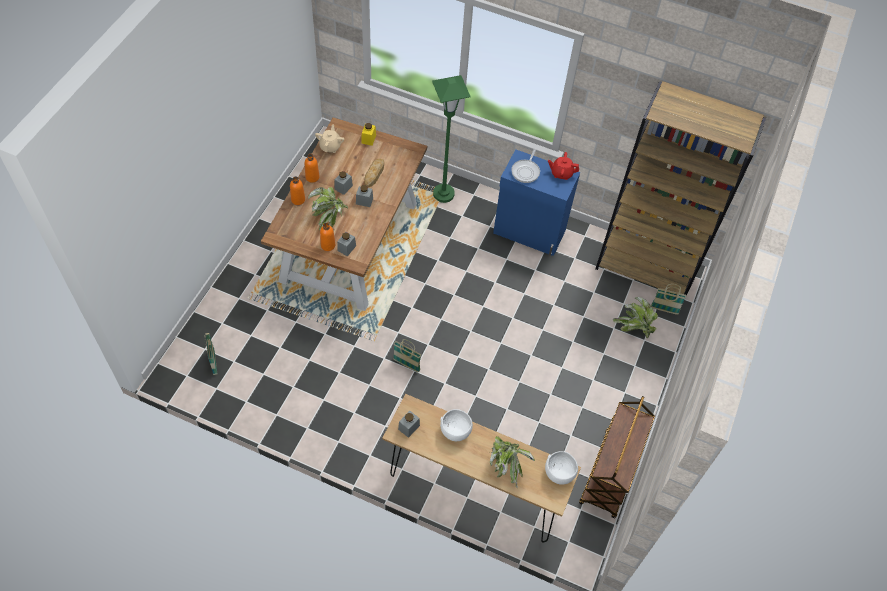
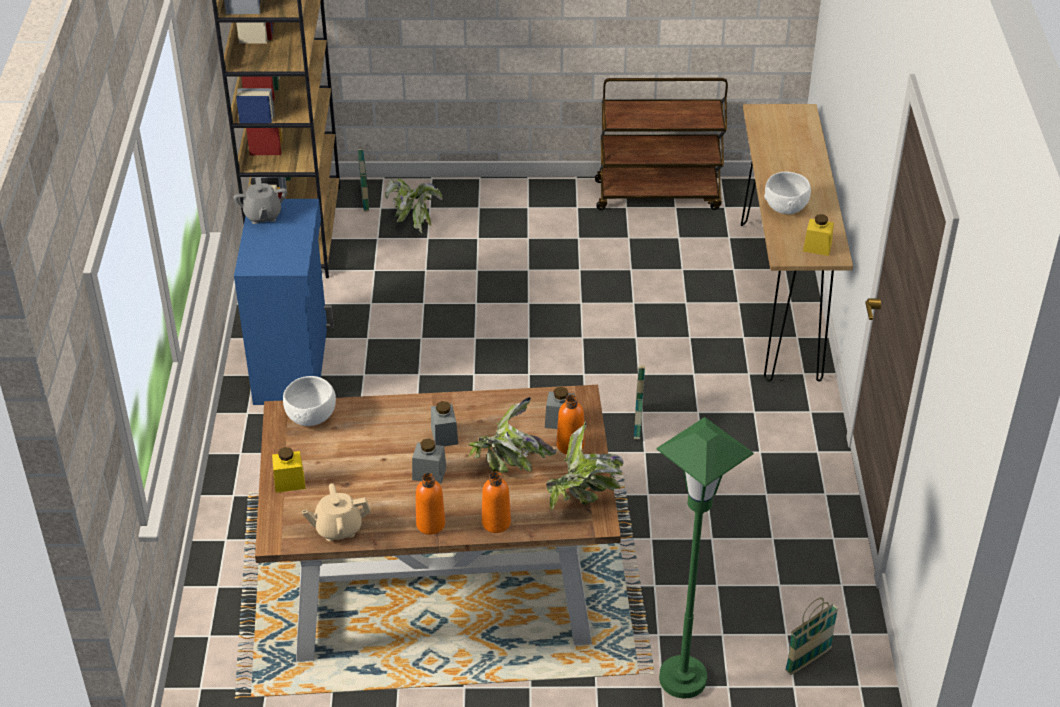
camera: 110 degrees left, 15 degrees down
(374, 174) = (373, 444): bread -> none
(409, 427) = (817, 247): grey jar -> yellow jar
(443, 194) = (258, 492): green floor lamp -> green floor lamp (682, 679)
(506, 466) = (794, 156): potted plant -> potted plant (585, 496)
(526, 171) = (280, 252): frying pan -> none
(559, 473) = (767, 116): white bowl -> white bowl (311, 416)
(561, 173) = (262, 215): red teapot -> grey teapot

